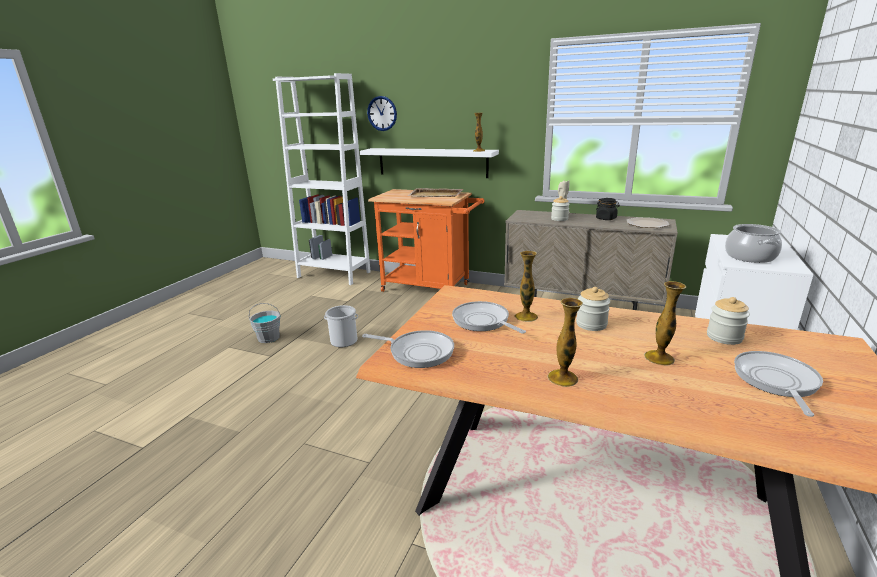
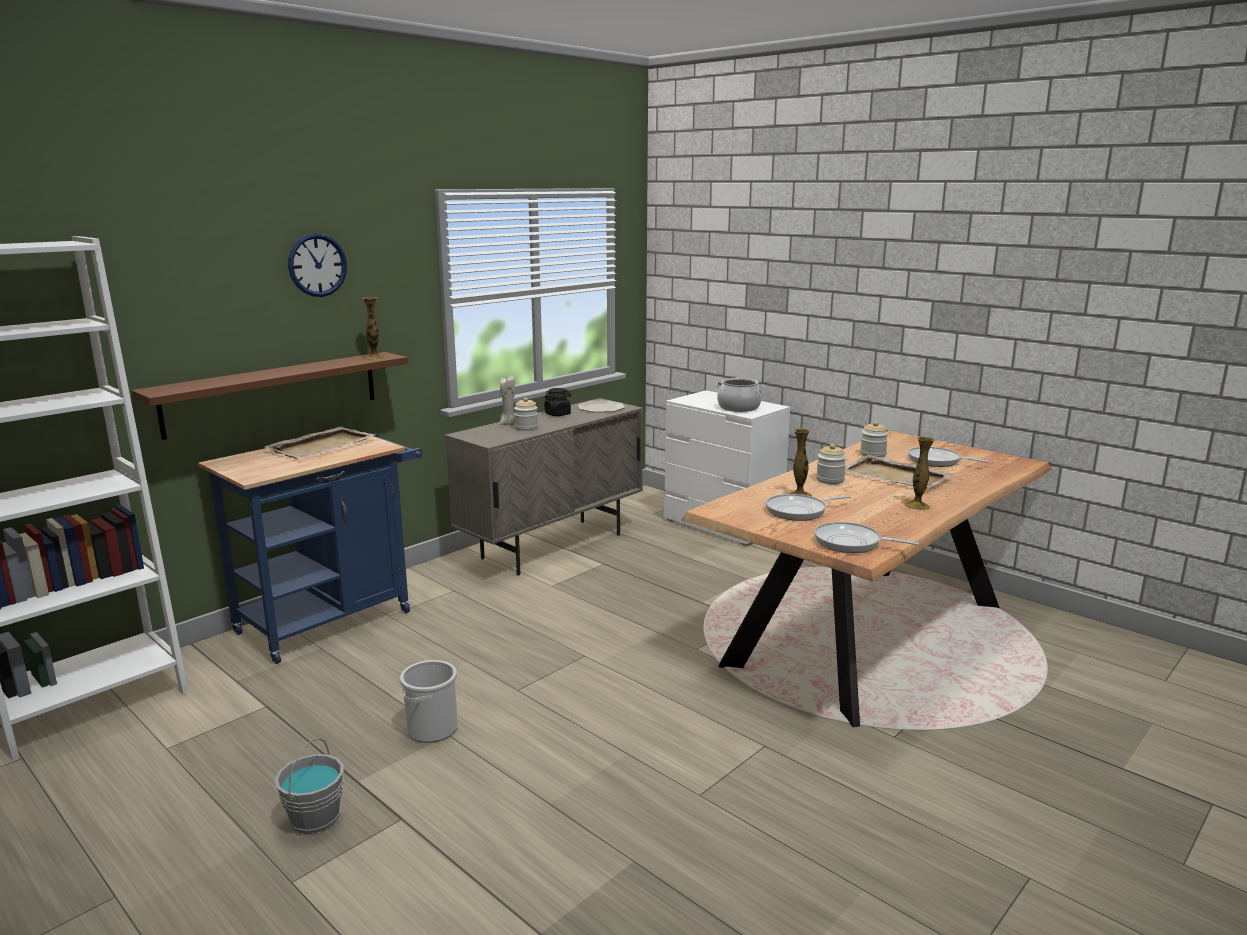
camera: 70 degrees left, 5 degrees down
(382, 113) = (155, 315): wall clock -> wall clock (317, 265)
(418, 352) = (851, 543): frying pan -> frying pan turned 105 degrees counterclockwise
(431, 288) = (333, 618): orange cart -> blue cart
(432, 162) = (273, 393): white shelf -> brown shelf
(659, 358) = (896, 476): vase -> beige tray

